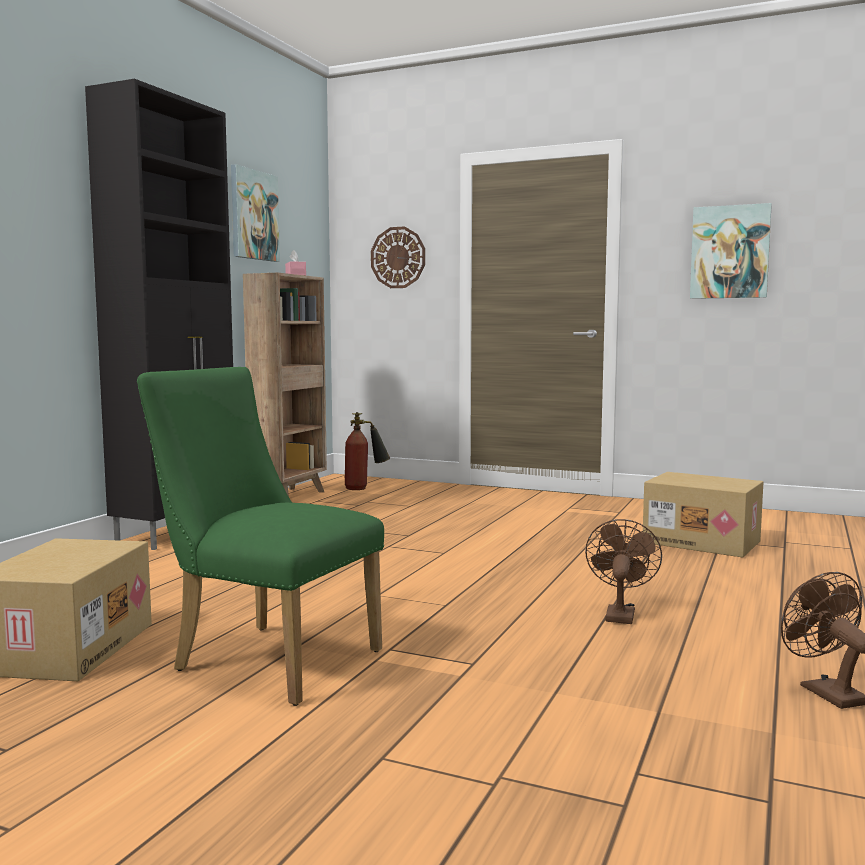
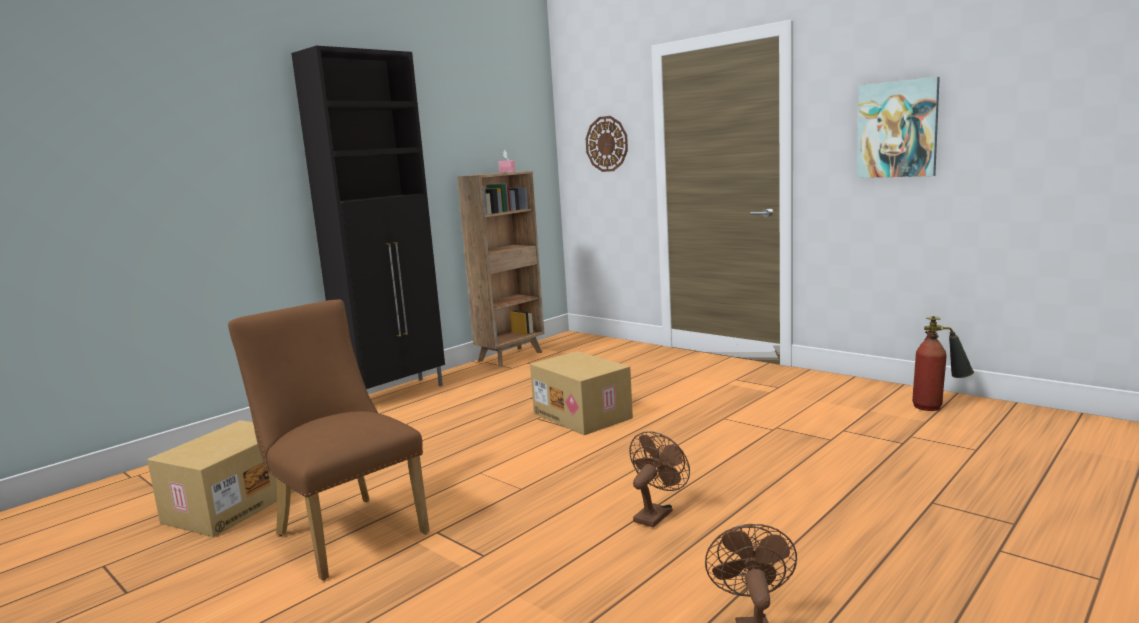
camera: 20 degrees right, 5 degrees up
(253, 215) = (468, 124): picture -> none
(266, 658) = (344, 531): green chair -> brown chair
(365, 488) = (578, 349): fire extinguisher -> fire extinguisher (938, 407)
(702, 541) = (823, 430): cardboard box -> cardboard box (583, 415)

